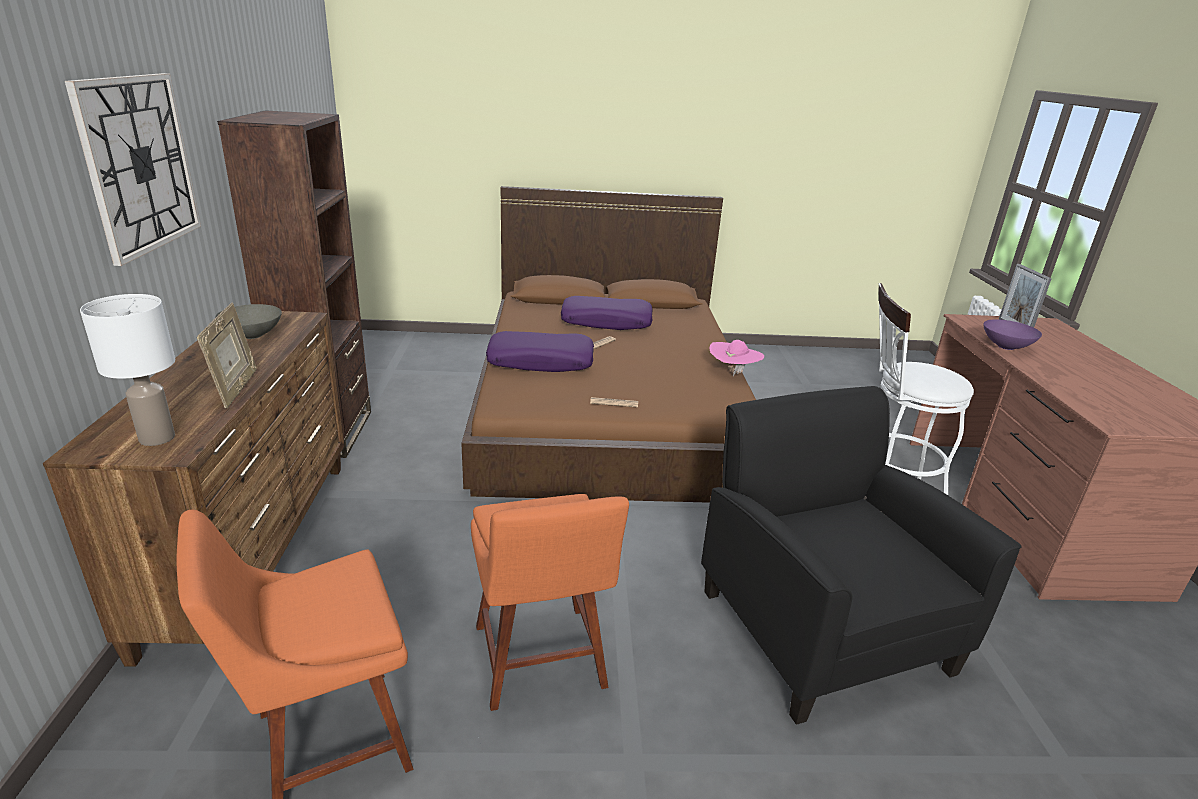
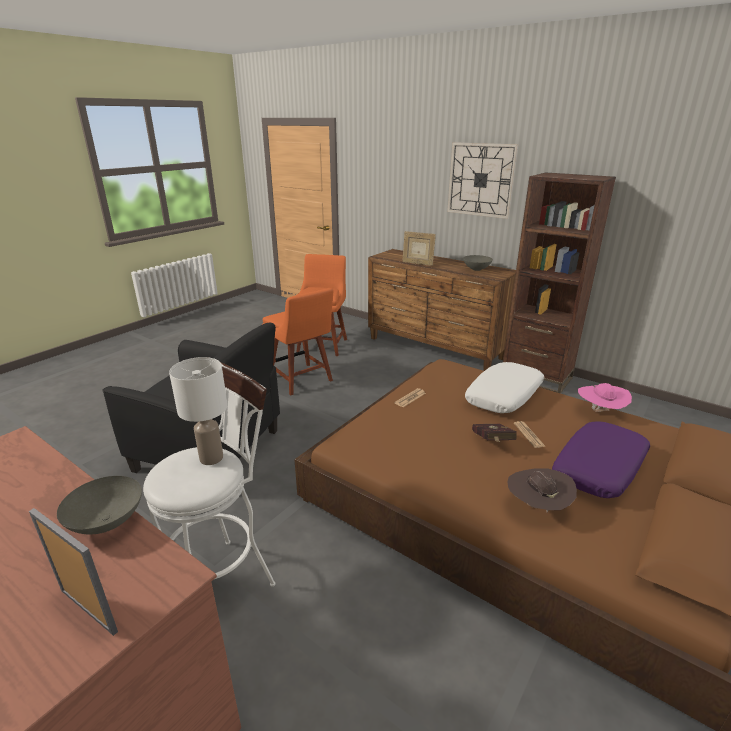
camera: 130 degrees right, 0 degrees up
(156, 437) = (392, 255): white table lamp -> white table lamp (212, 458)
(540, 662) = (302, 380): orange chair -> orange chair turned 150 degrees counterclockwise
(541, 362) = (504, 396): purple pillow -> white pillow
(633, 354) = (492, 443): none -> red book
(682, 334) = (537, 507): none -> brown hat
(733, 372) = (410, 484): pink hat -> pink hat (600, 412)
(1005, 347) = (108, 521): purple bowl -> grey bowl

